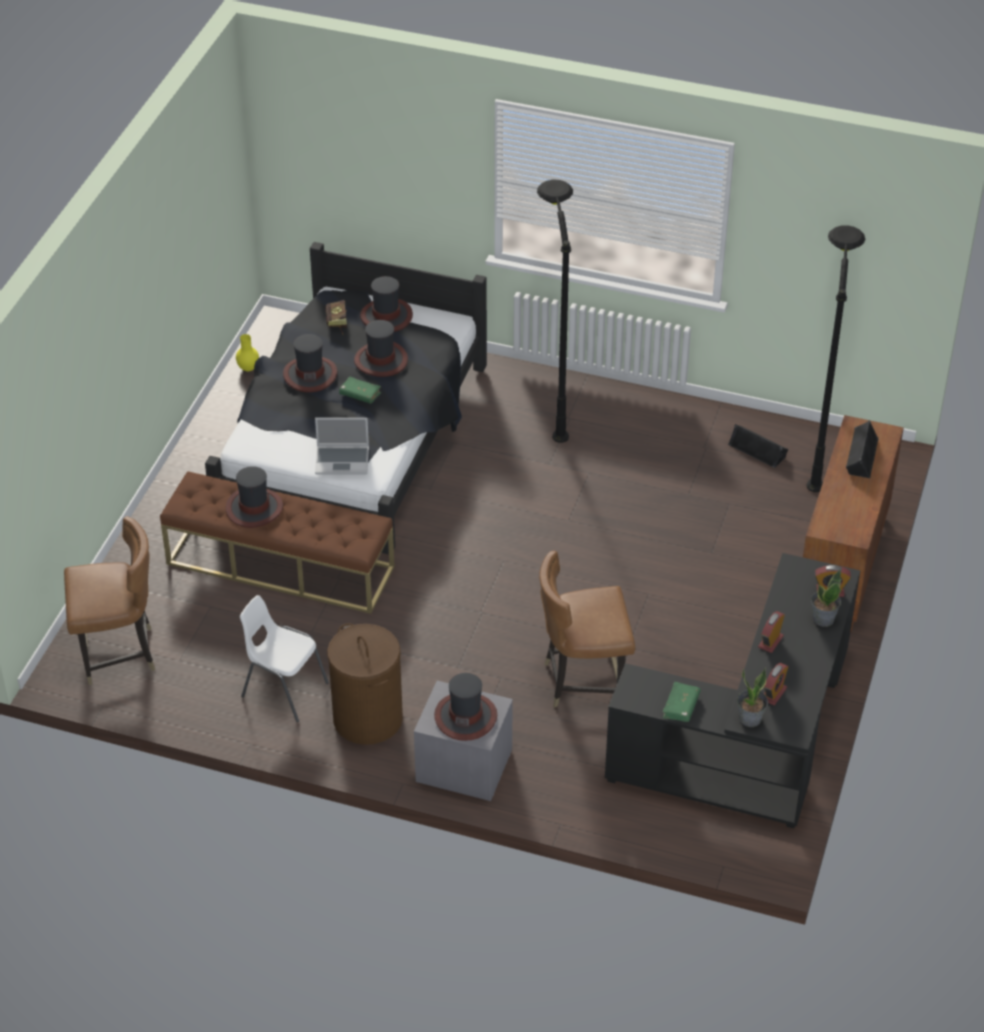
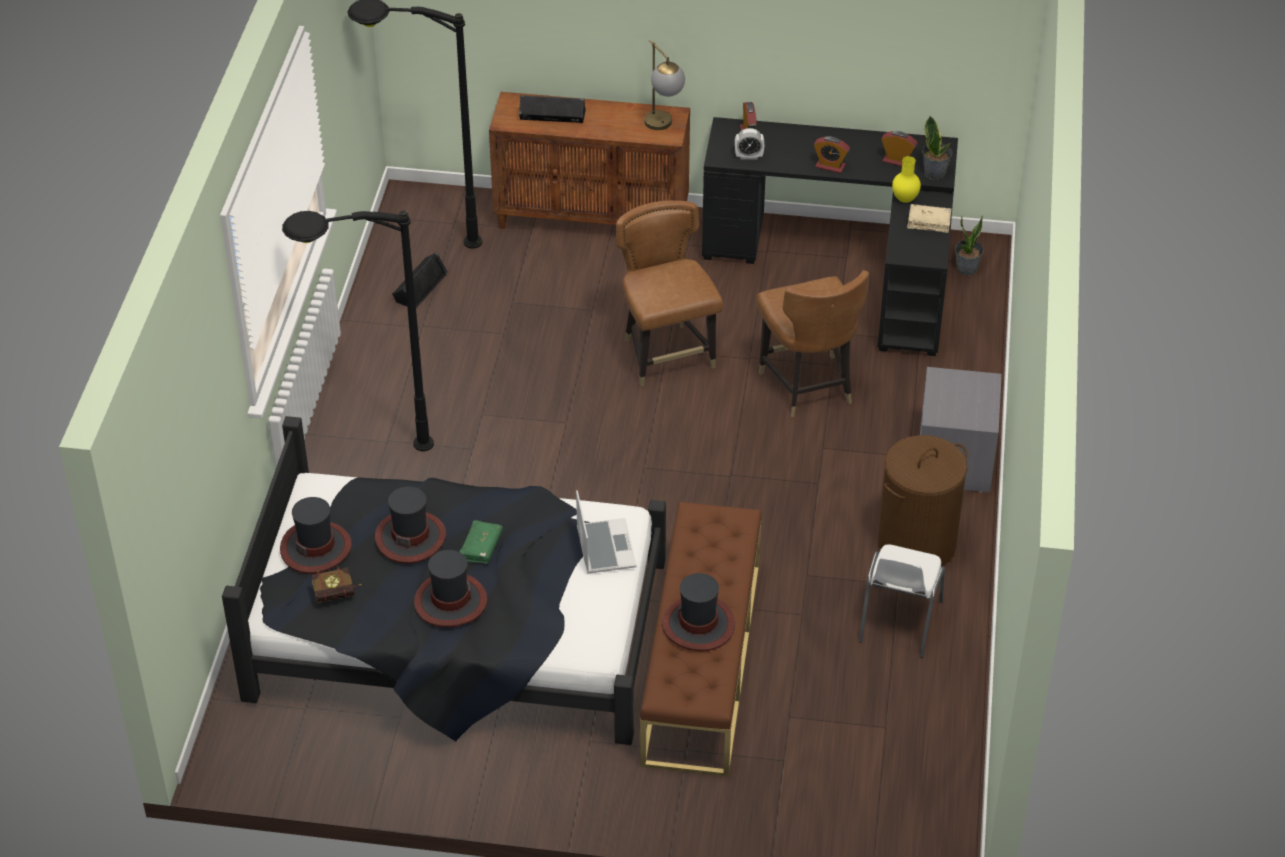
camera: 100 degrees left, 0 degrees up
(118, 653) = (892, 789): brown chair -> brown chair (666, 355)
(248, 368) = (327, 771): yellow vase -> yellow vase (905, 200)
(465, 716) = (964, 397): hat -> none
(681, 706) = (929, 222): green book -> beige book
(793, 585) = (749, 156): none -> alarm clock
(823, 619) = (788, 136): potted plant -> potted plant (967, 269)
(837, 527) = (663, 127): none -> table lamp

